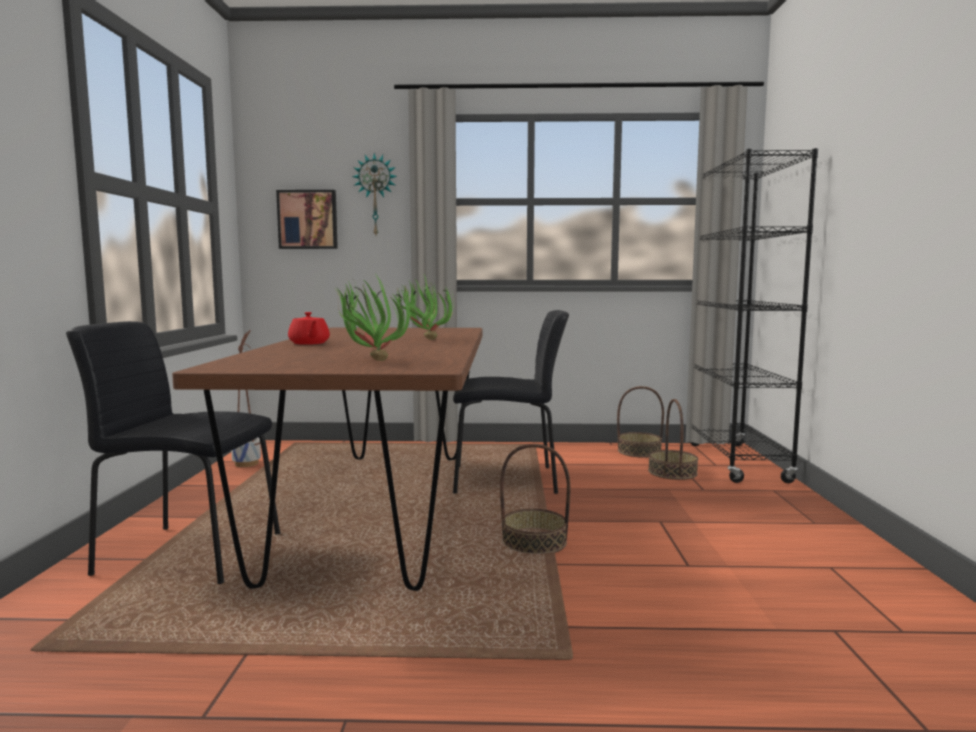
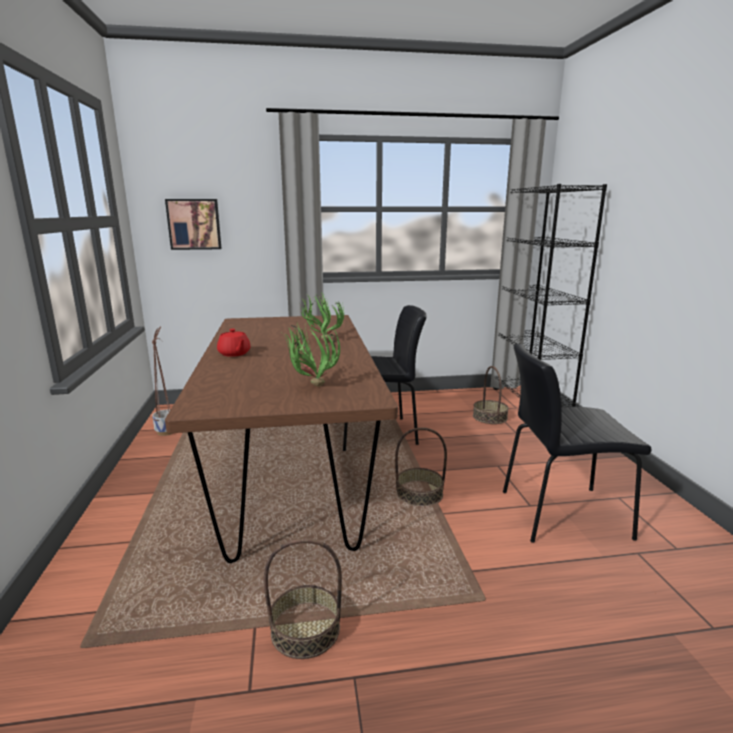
camera: 10 degrees left, 10 degrees up
(184, 553) = (159, 532): black chair -> black chair (559, 514)
(375, 195) = (252, 203): wall clock -> none
(639, 451) = (460, 398): basket -> basket (305, 629)

